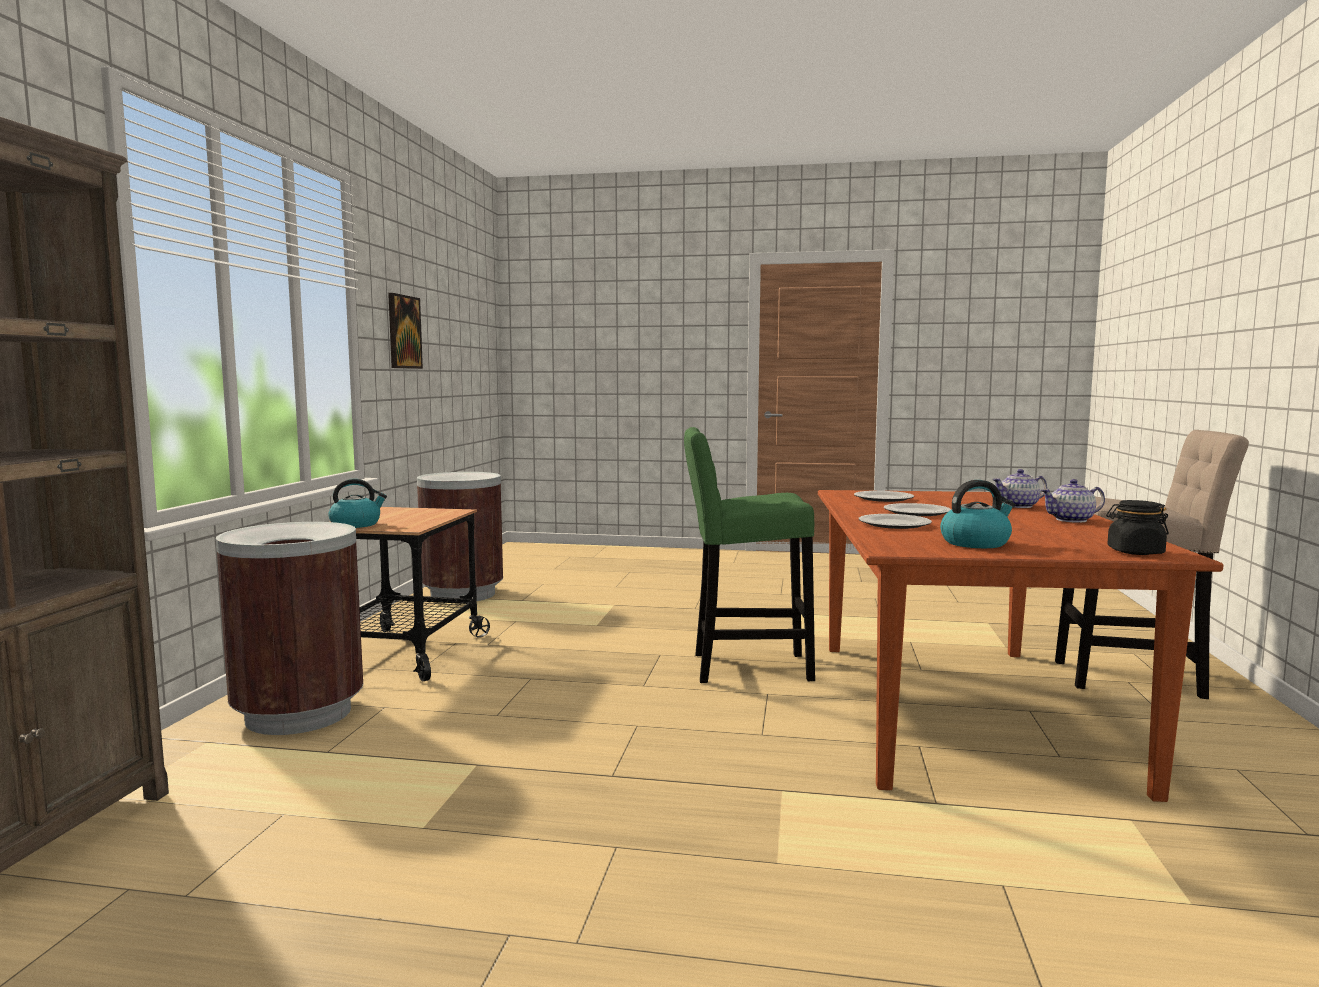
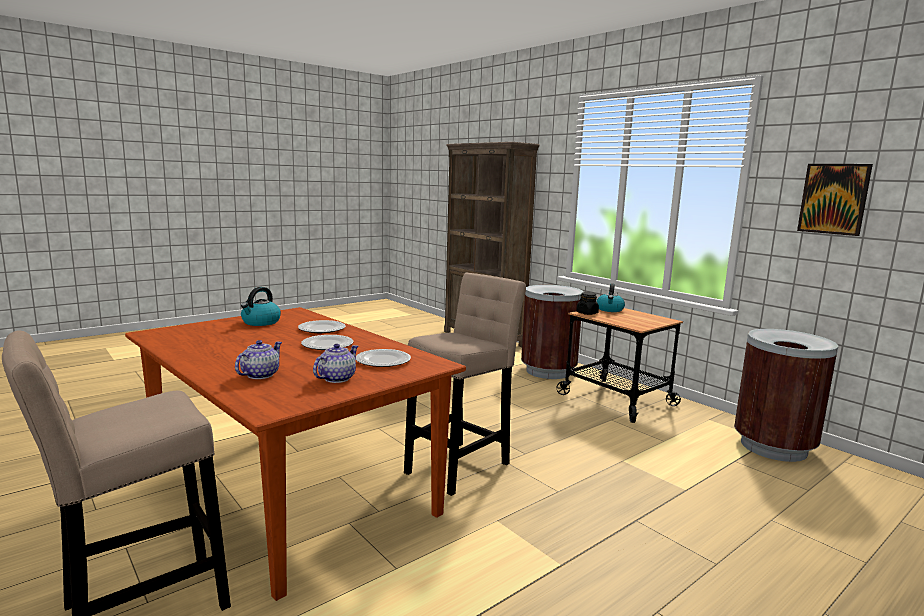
camera: 130 degrees right, 5 degrees up
(744, 667) = (461, 465): green stool -> beige stool
(1072, 520) = (208, 359): teapot -> teapot (336, 378)
(1135, 552) = (172, 331): black jar -> black jar (587, 313)

